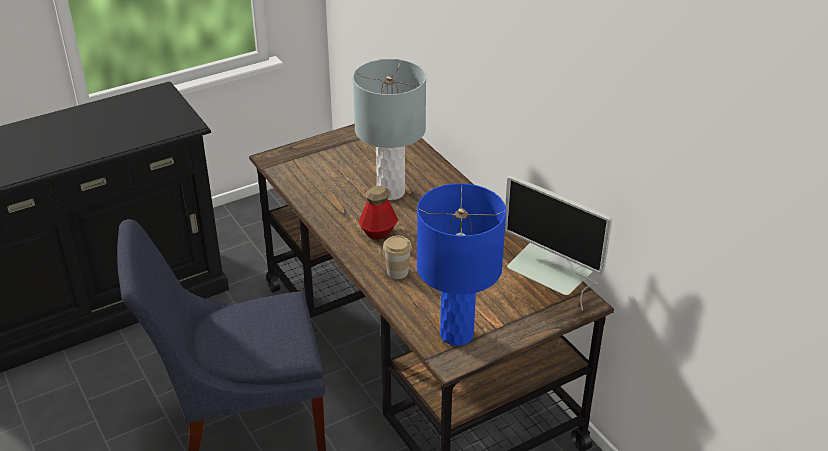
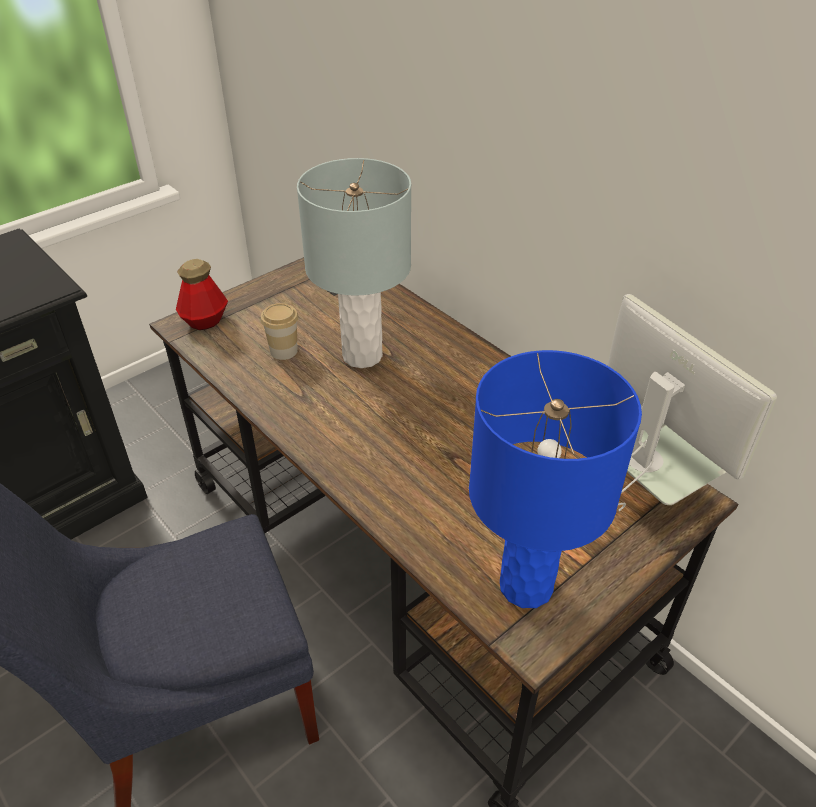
camera: 10 degrees left, 5 degrees up
(378, 232) = (360, 421): bottle -> bottle (205, 321)
(397, 272) = (404, 484): cup -> cup (283, 351)
(551, 295) = (641, 493): monitor -> monitor turned 150 degrees counterclockwise

